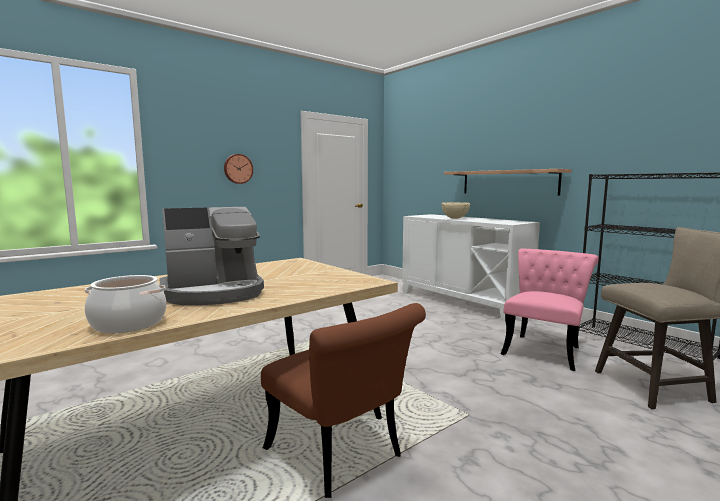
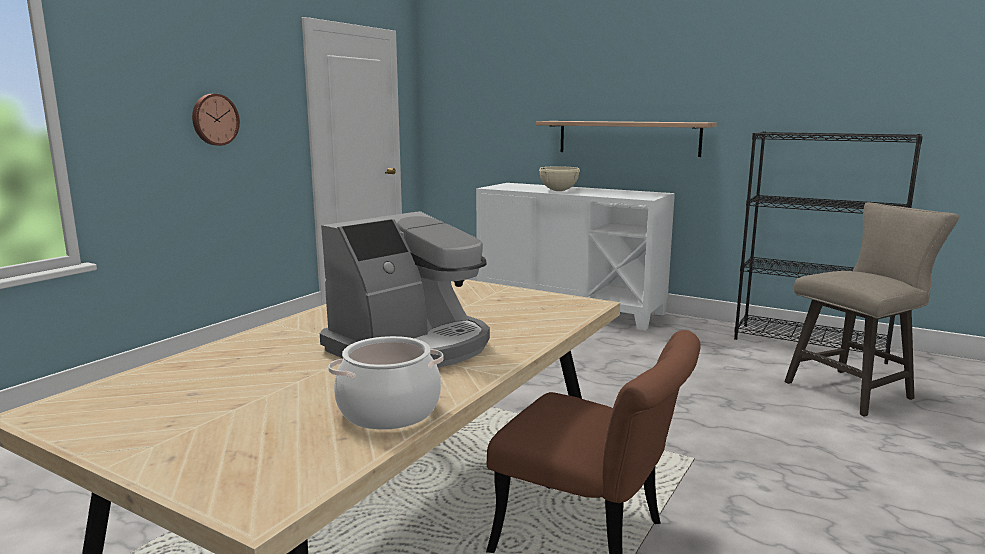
camera: 20 degrees left, 5 degrees up
(544, 349) = (714, 362): pink chair -> none

